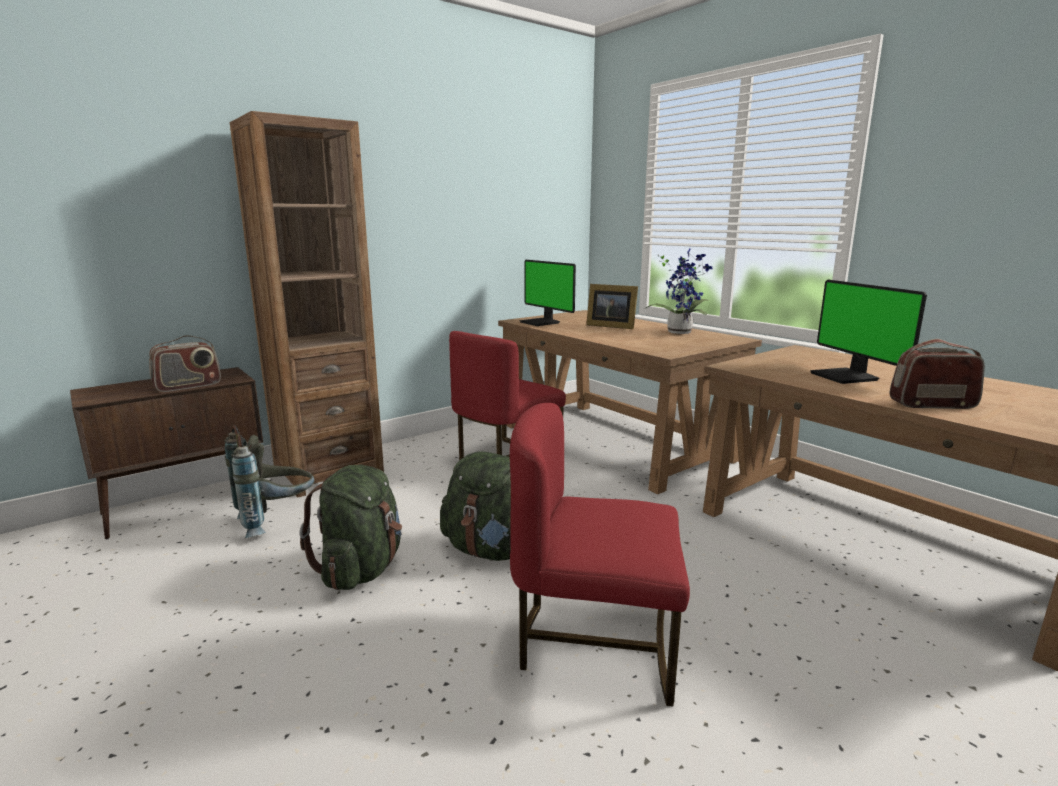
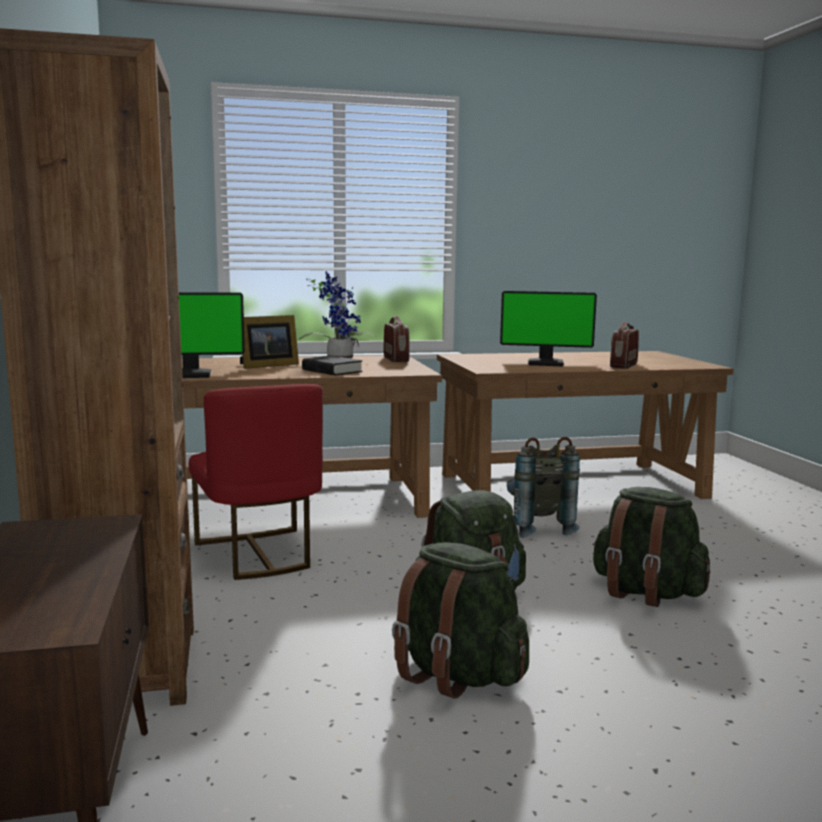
camera: 65 degrees left, 5 degrees down
(188, 386) = (99, 553): radio -> radio (396, 359)
(276, 521) = (252, 728): grey backpack -> grey backpack (537, 527)
(595, 643) = (645, 593): red chair -> green backpack
(620, 338) = (332, 371): none -> black book

